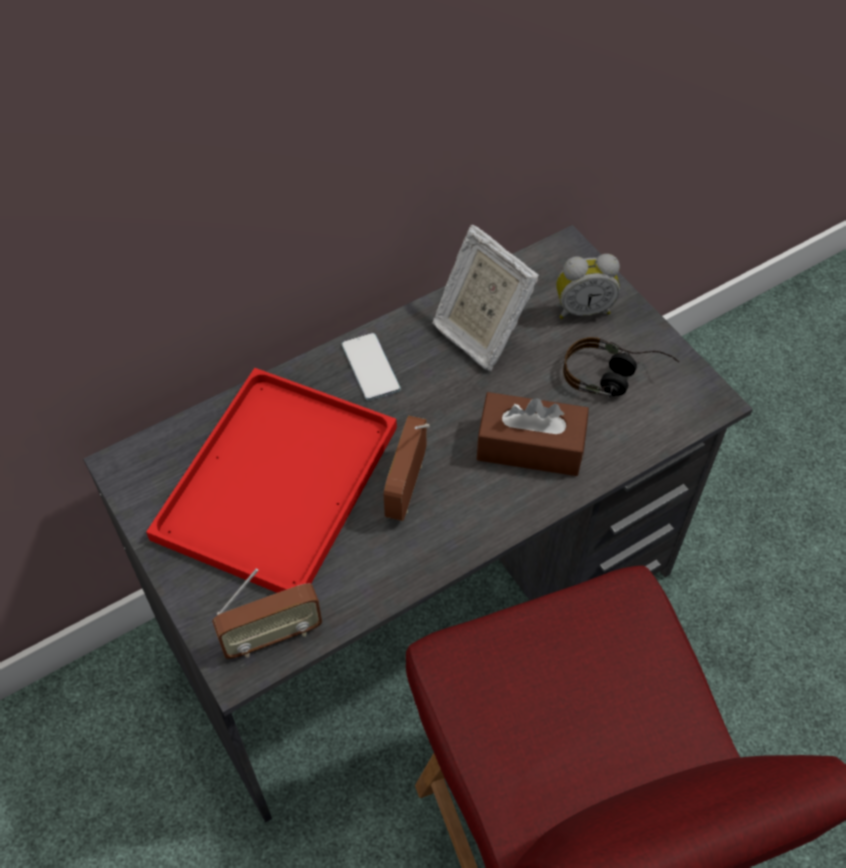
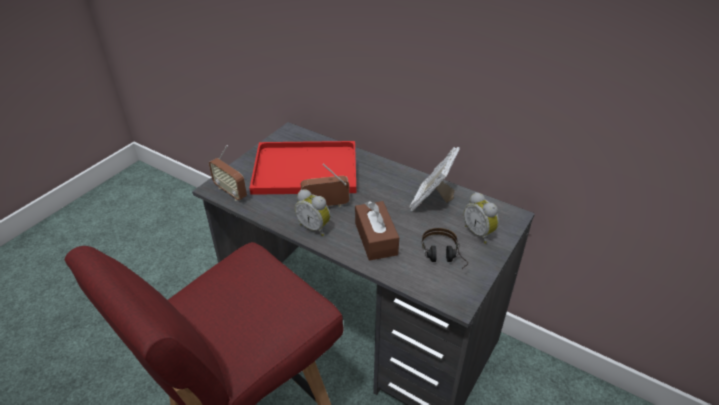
camera: 65 degrees right, 15 degrees down
(370, 367) = (384, 175): phone -> none
(456, 524) = (315, 227): none -> alarm clock

